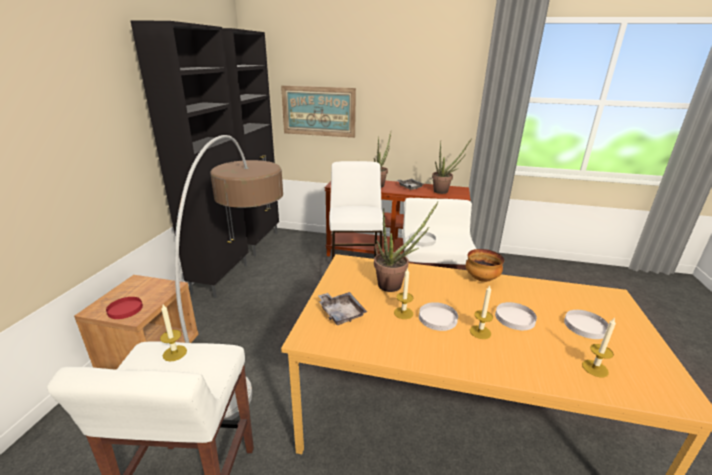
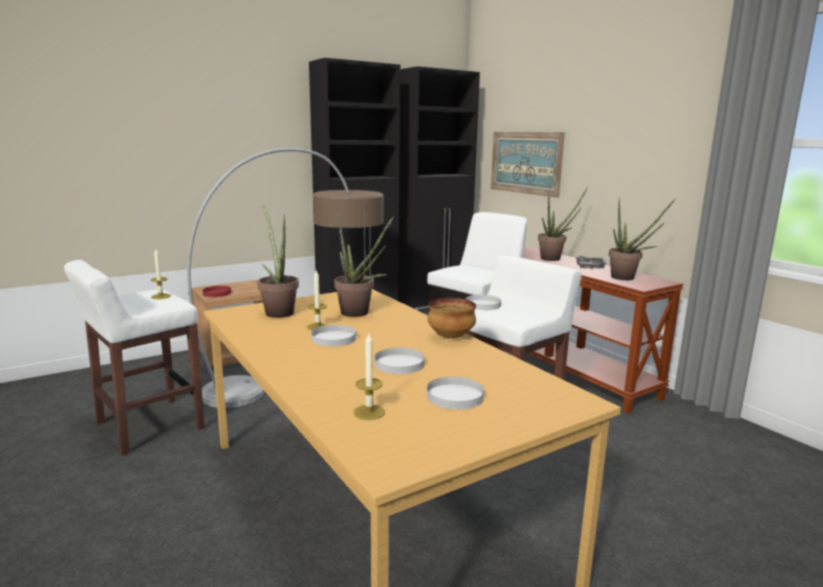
camera: 45 degrees right, 10 degrees down
(341, 313) = (278, 311): grey tray -> potted plant
(480, 332) = (342, 356): candle -> none

